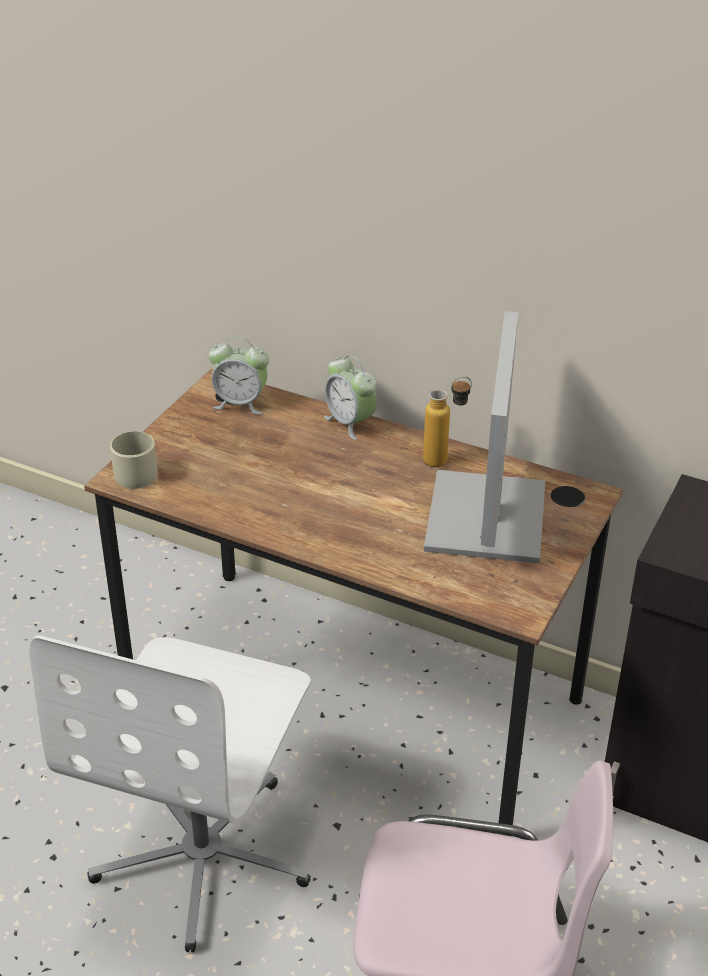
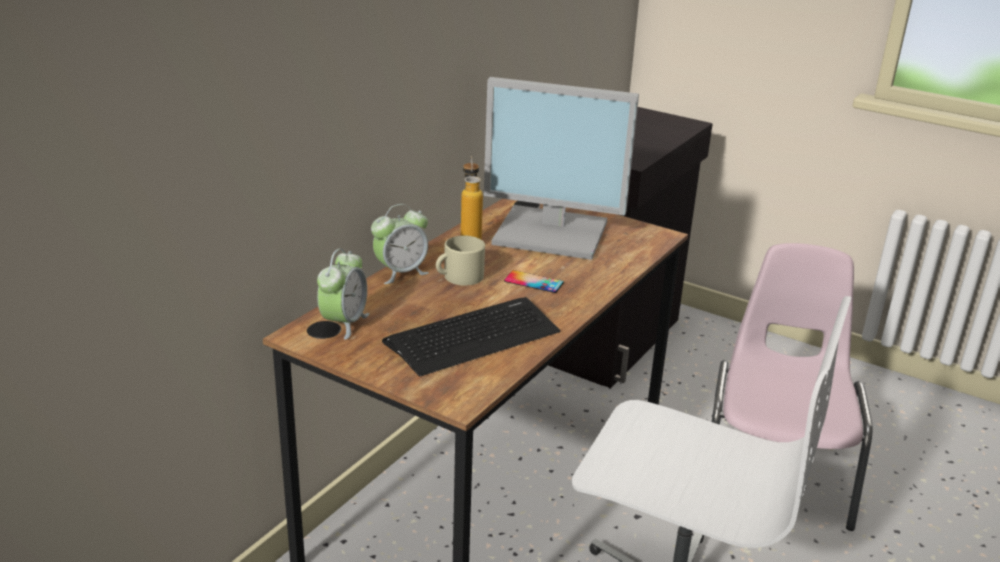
camera: 85 degrees left, 10 degrees down
(133, 472) = (450, 392): beige mug -> beige mug (459, 277)
(229, 477) = (473, 337): none -> keyboard
(354, 510) = (533, 282): none -> phone

